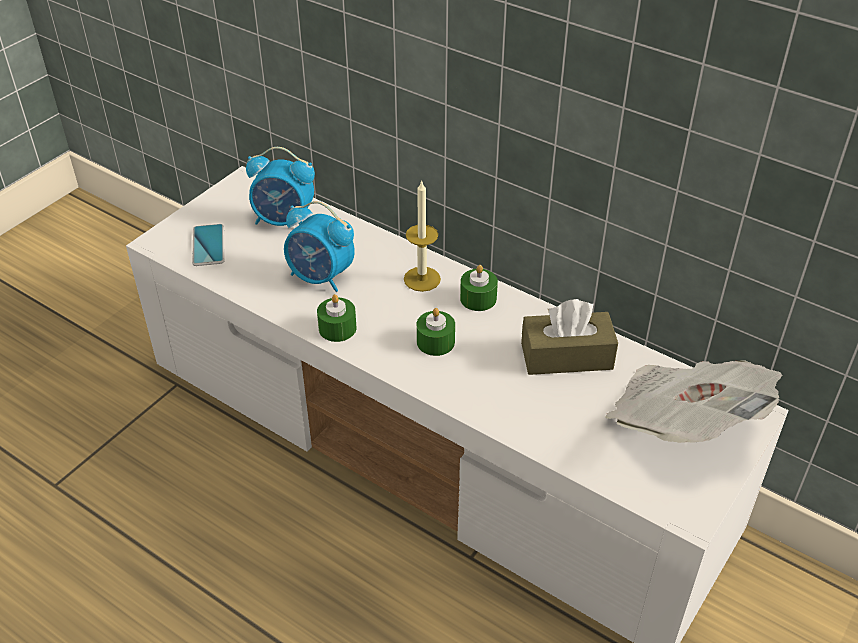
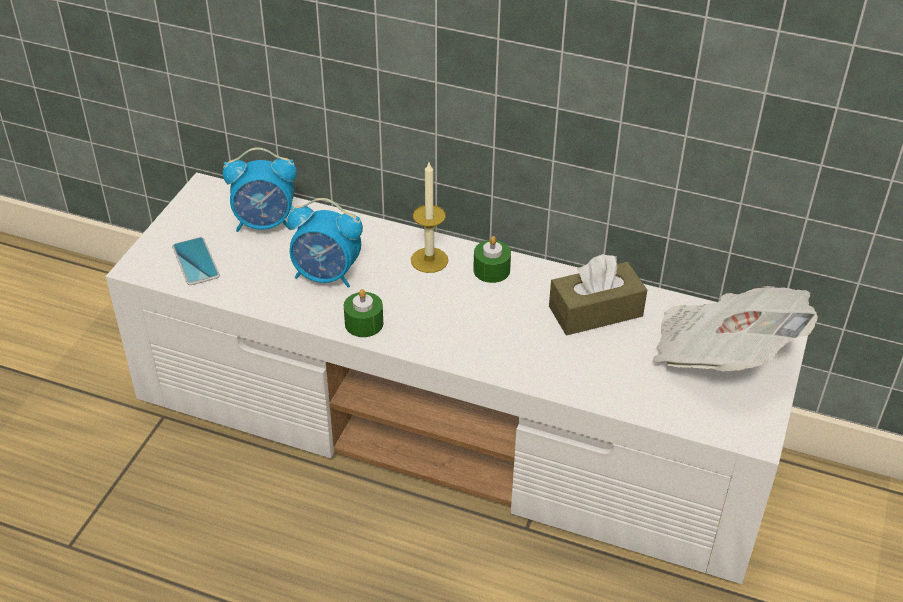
camera: 15 degrees left, 0 degrees up
(435, 342) = (466, 320): green candle -> none

